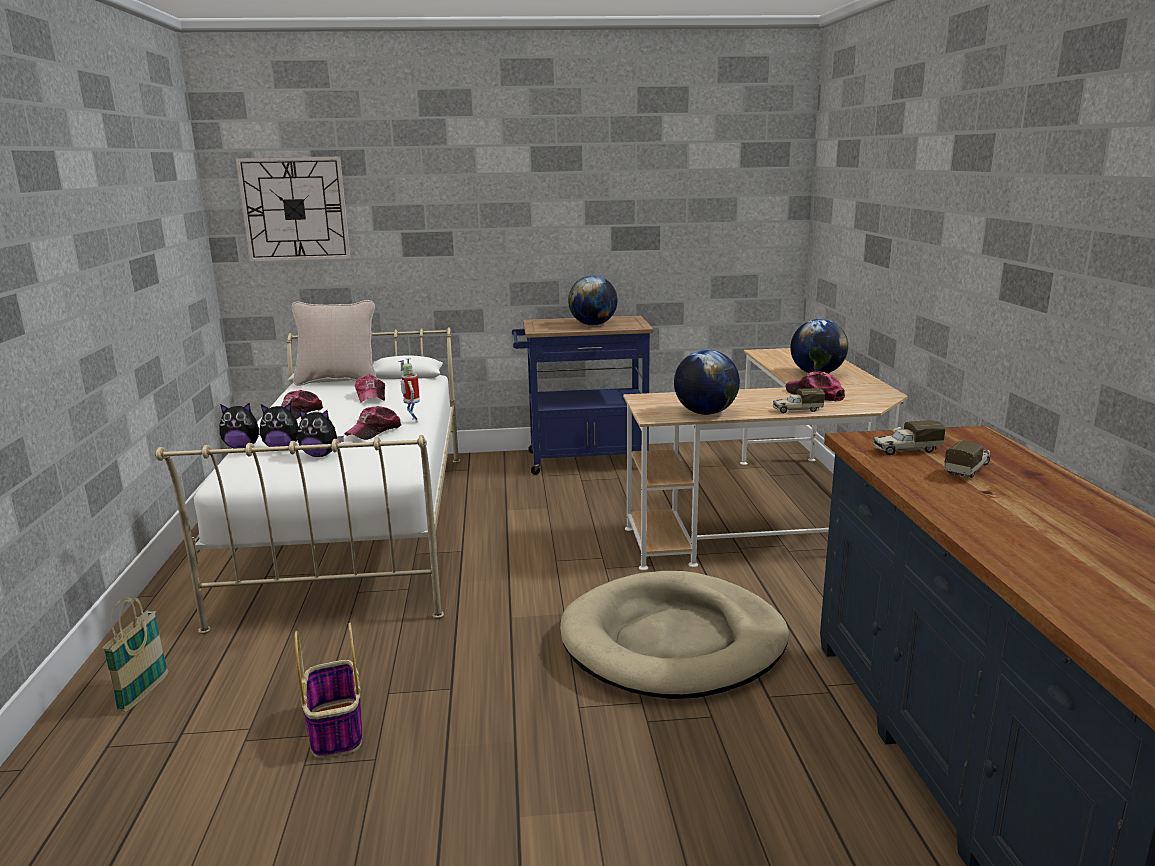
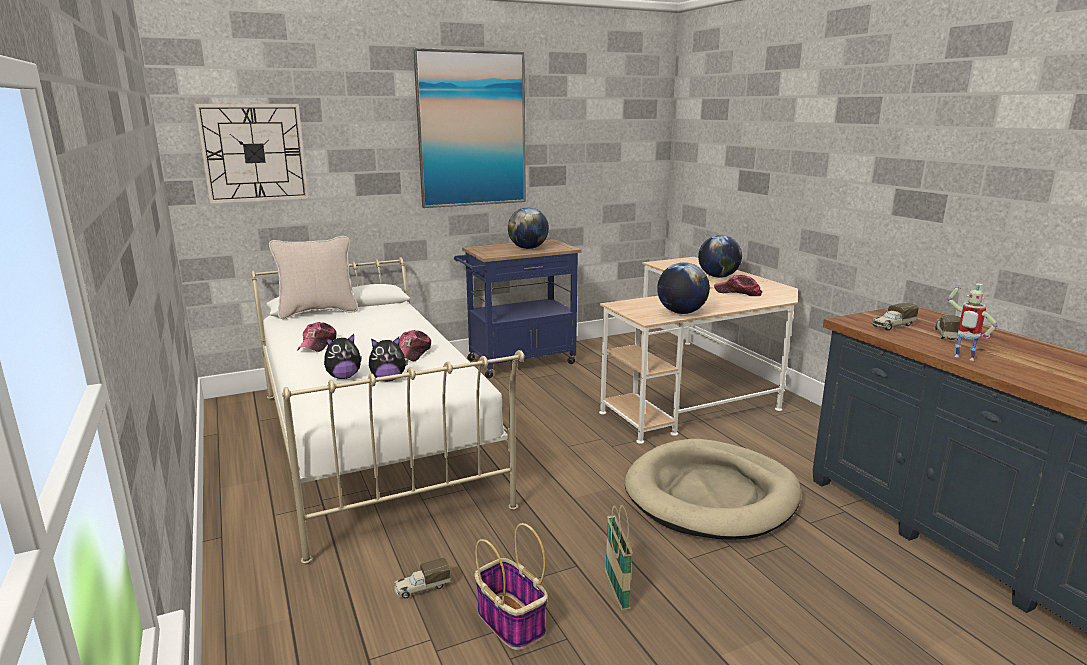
camera: 20 degrees left, 0 degrees up
(144, 693) = (295, 631): basket -> basket (616, 591)
(243, 447) = (300, 380): plush toy -> none
(371, 396) = (369, 323): cap -> none
(412, 420) = (434, 340): toy robot -> toy robot (963, 358)
(537, 183) = (472, 129): none -> picture
(796, 410) = (741, 305): toy truck -> toy truck (422, 588)

